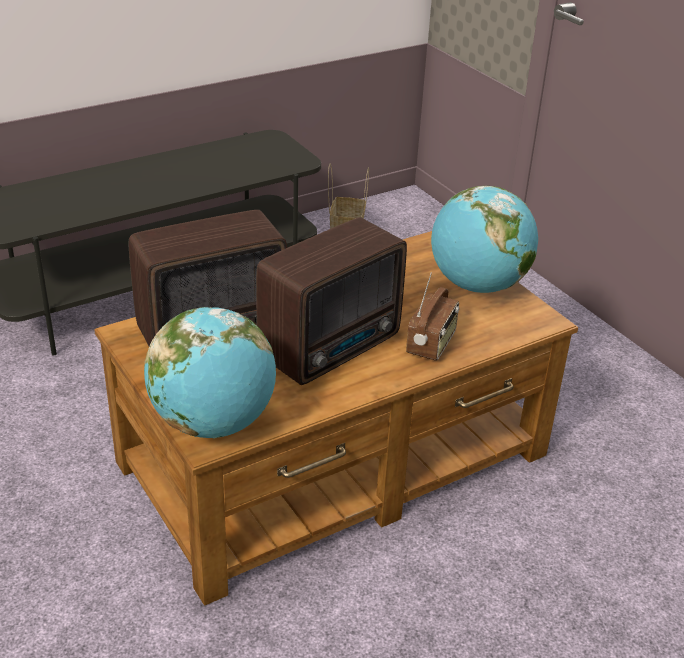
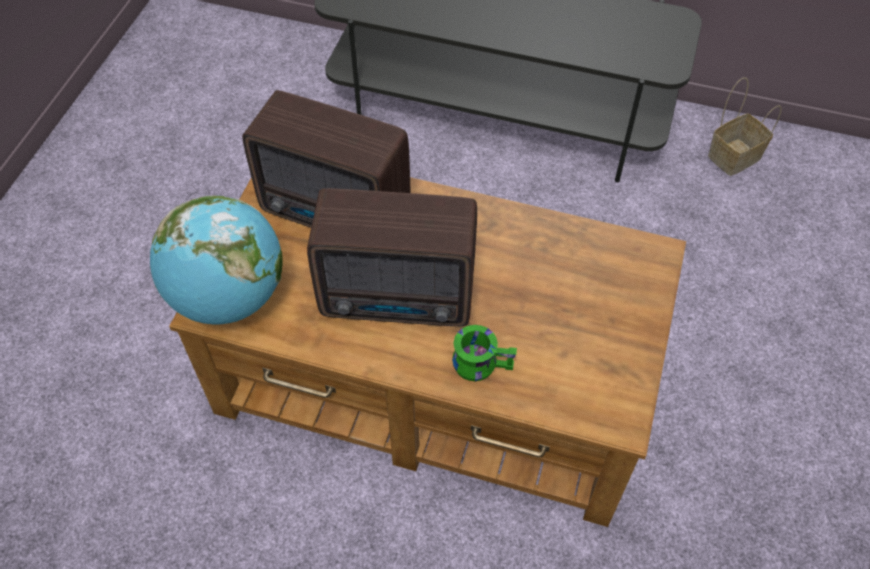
camera: 50 degrees right, 20 degrees up
(432, 344) = (481, 361): radio -> green mug
(478, 285) = (615, 332): globe -> none

